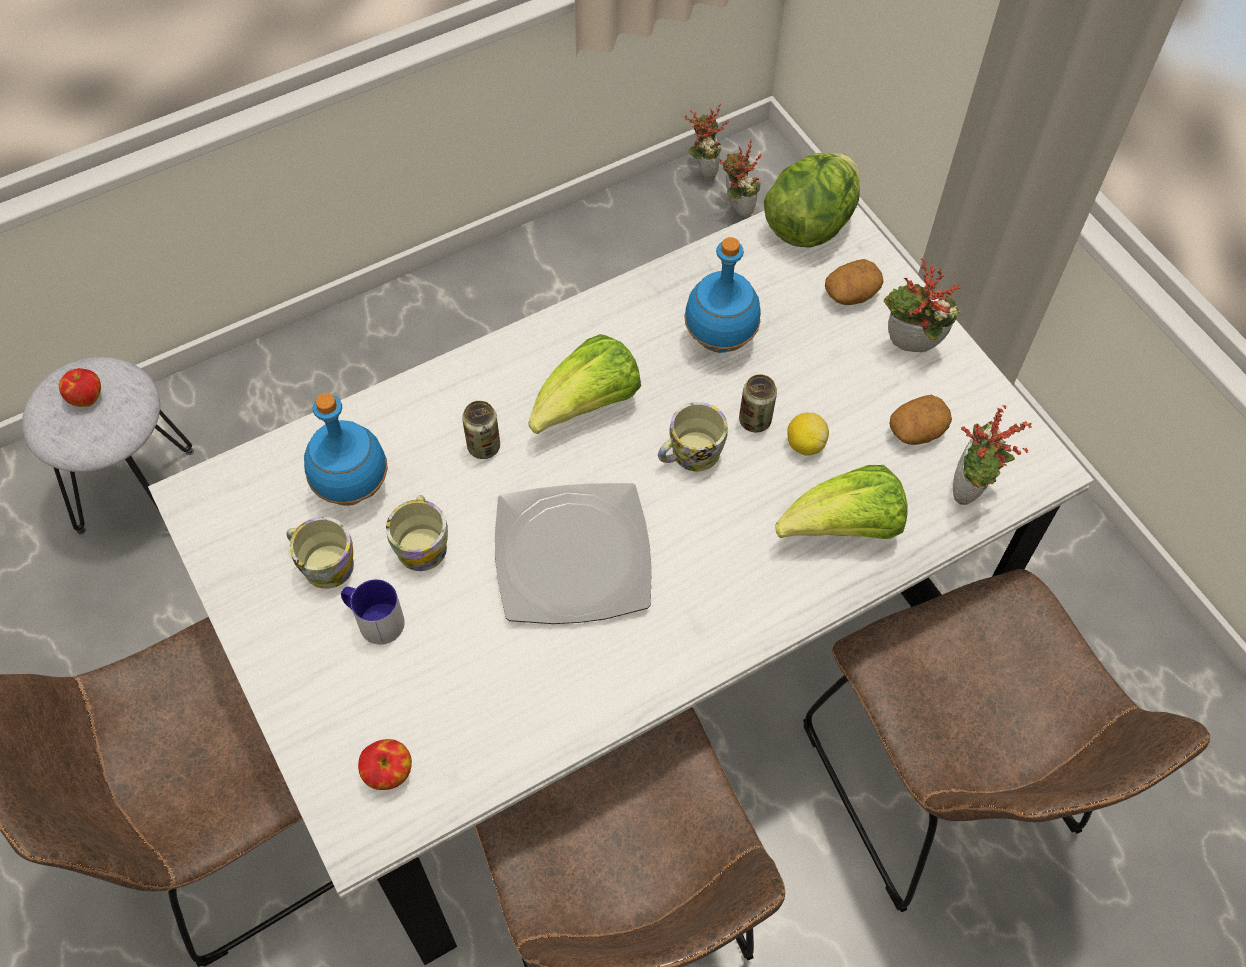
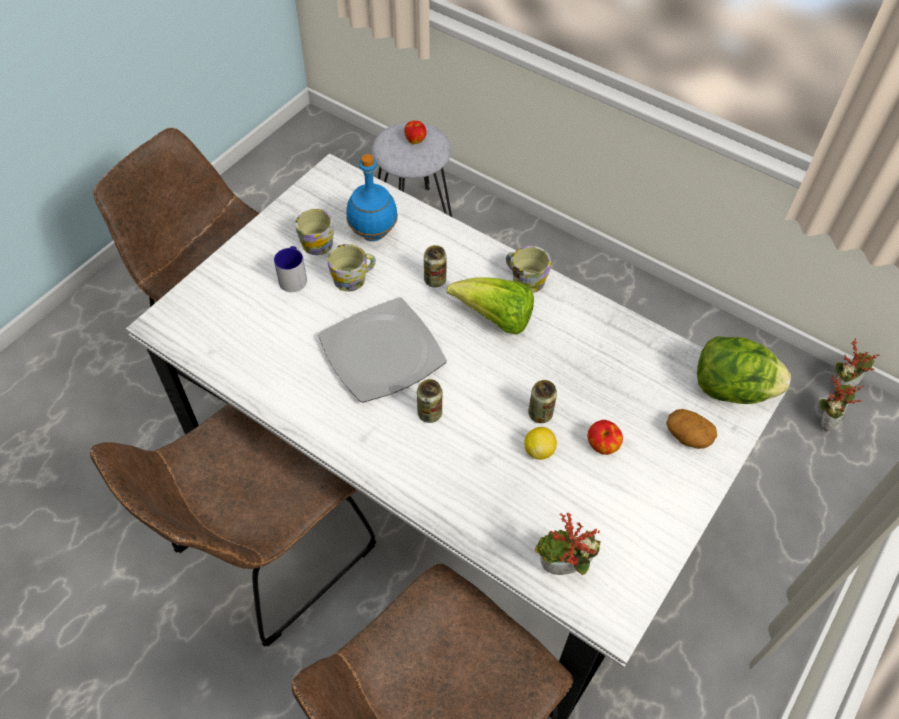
camera: 65 degrees right, 5 degrees down
(388, 773) = (202, 321): apple -> apple (602, 446)
(689, 455) = (490, 386): mug -> mug (524, 279)
(697, 538) = (429, 413): none -> can
(719, 338) = (593, 370): blue bottle -> none
(843, 528) = (484, 497): lettuce -> none
(909, 349) = (663, 490): potted plant -> none
(917, 430) = (594, 518): potato -> none

